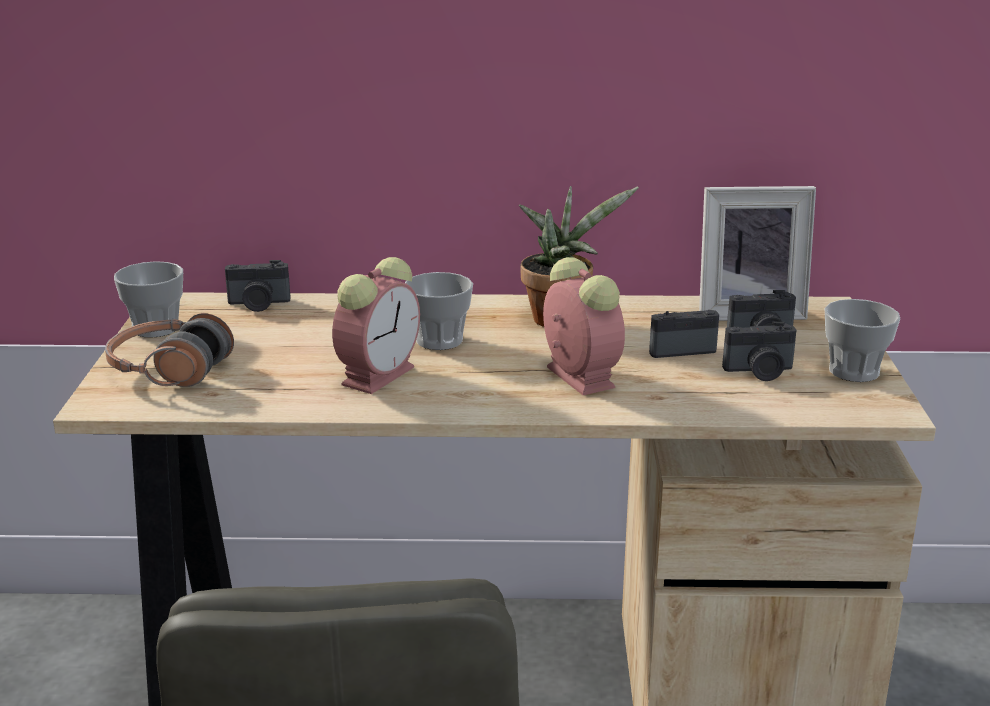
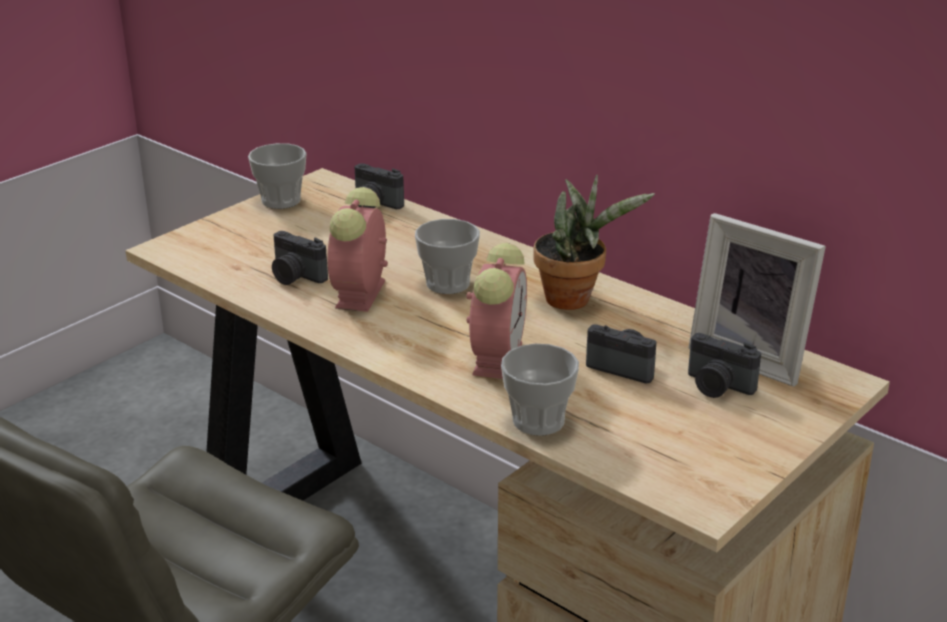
camera: 40 degrees right, 5 degrees up
(170, 370) = (240, 238): headphones -> none
(379, 374) = (360, 296): alarm clock -> alarm clock turned 120 degrees clockwise
(760, 372) = (653, 417): camera -> camera (295, 277)
(854, 371) = (742, 454): cup -> cup (538, 421)

